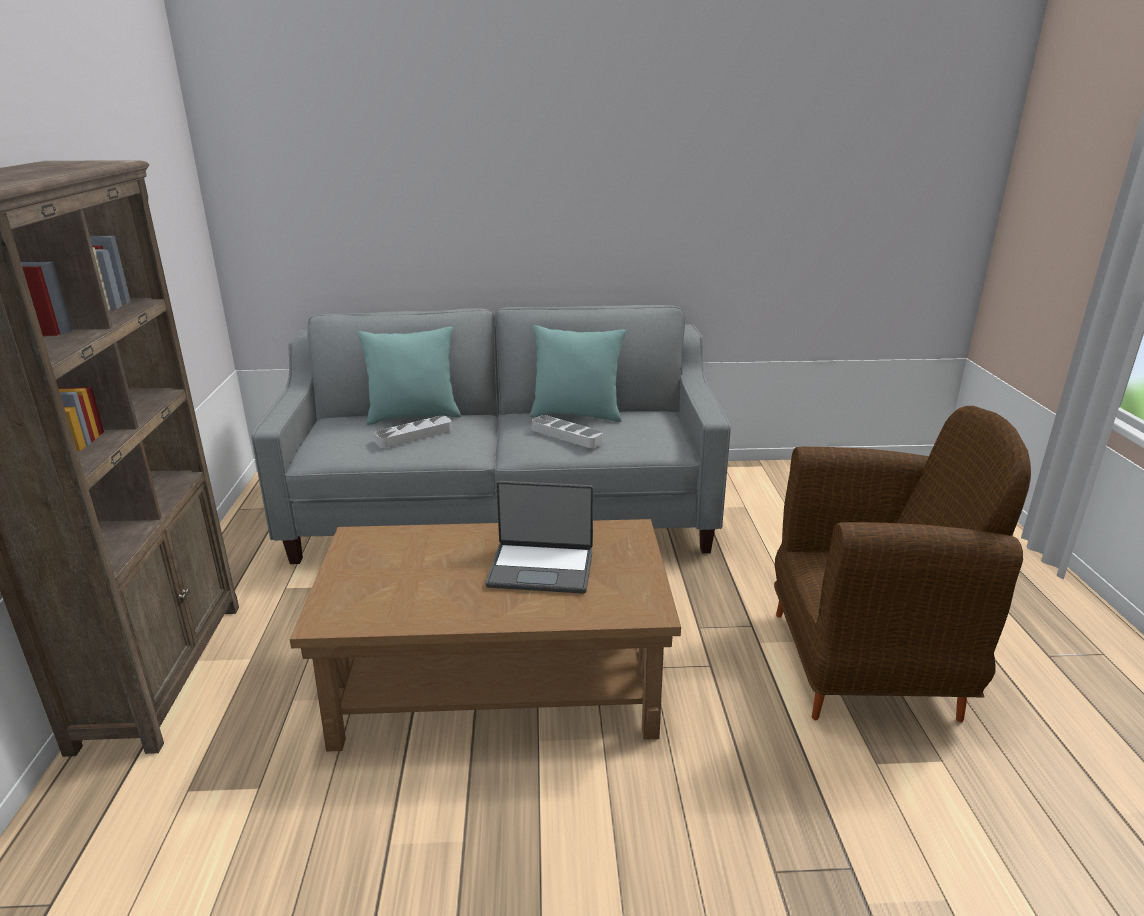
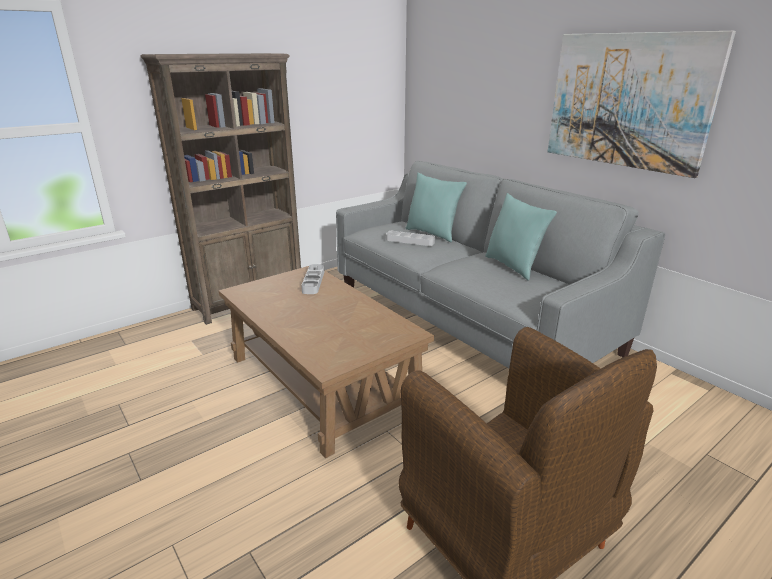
camera: 55 degrees right, 0 degrees up
(541, 568) = (335, 321): laptop -> none
(566, 435) = (478, 272): grey tray -> grey tray (313, 281)
(618, 188) = (627, 101): none -> picture

